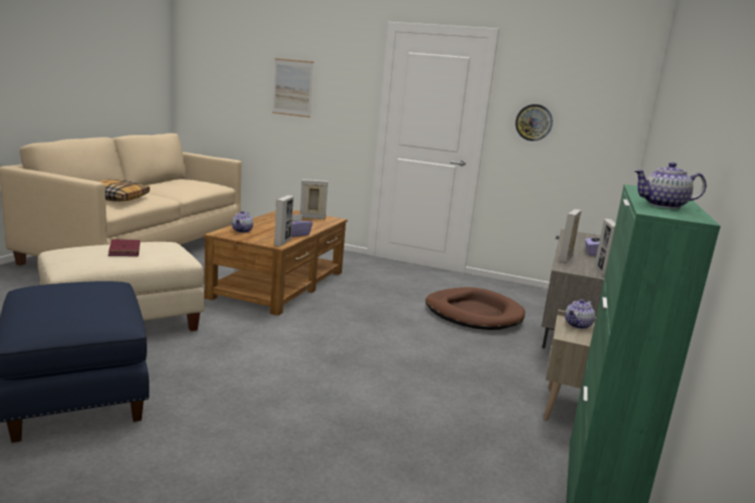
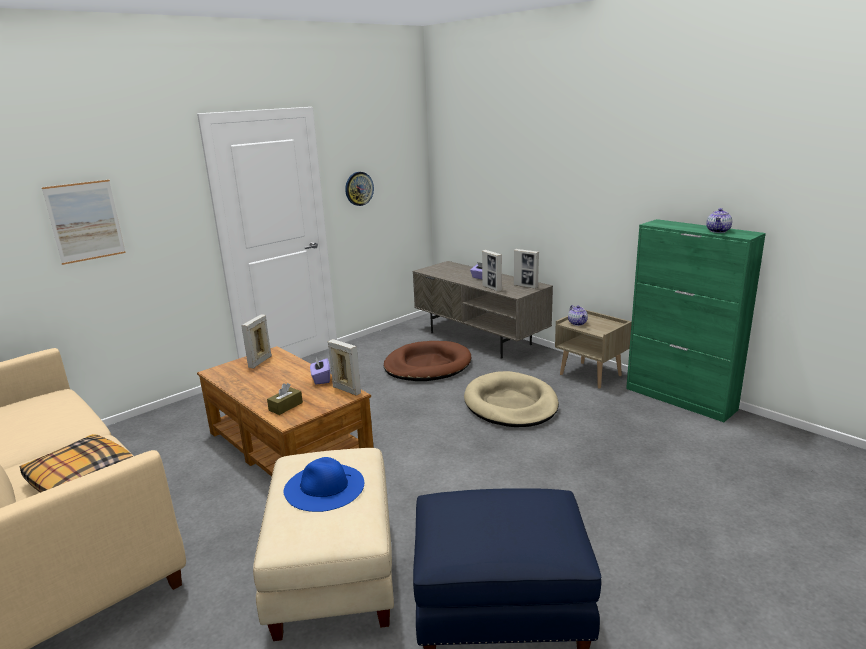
camera: 60 degrees left, 5 degrees up
(124, 250) = (324, 487): red book -> blue hat
(242, 231) = (285, 406): teapot -> brown tissue box
(437, 364) = (510, 404): none -> beige dog bed

